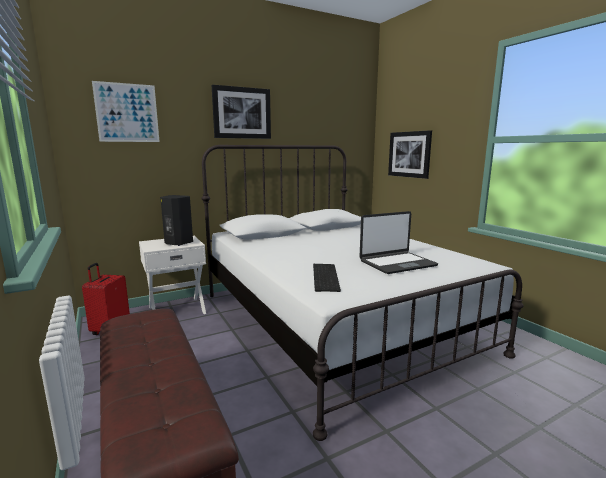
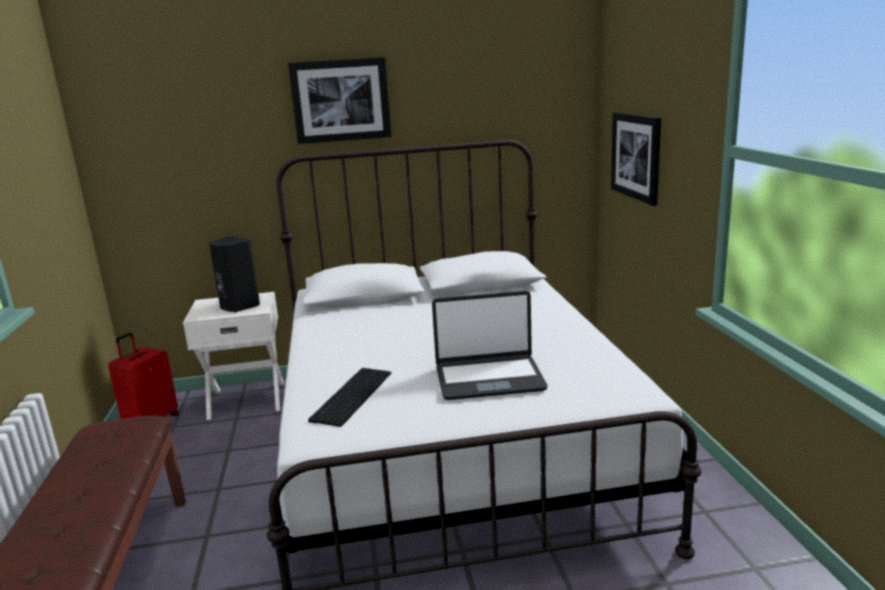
camera: 20 degrees right, 5 degrees up
(127, 113) = (168, 119): picture -> none

